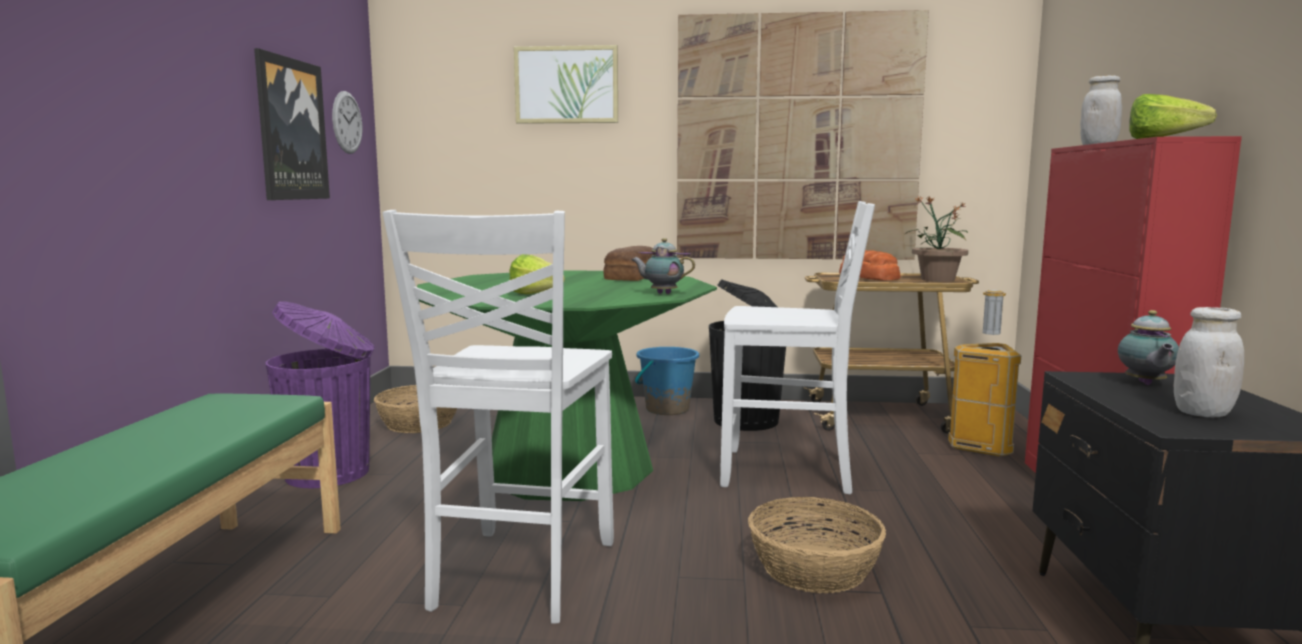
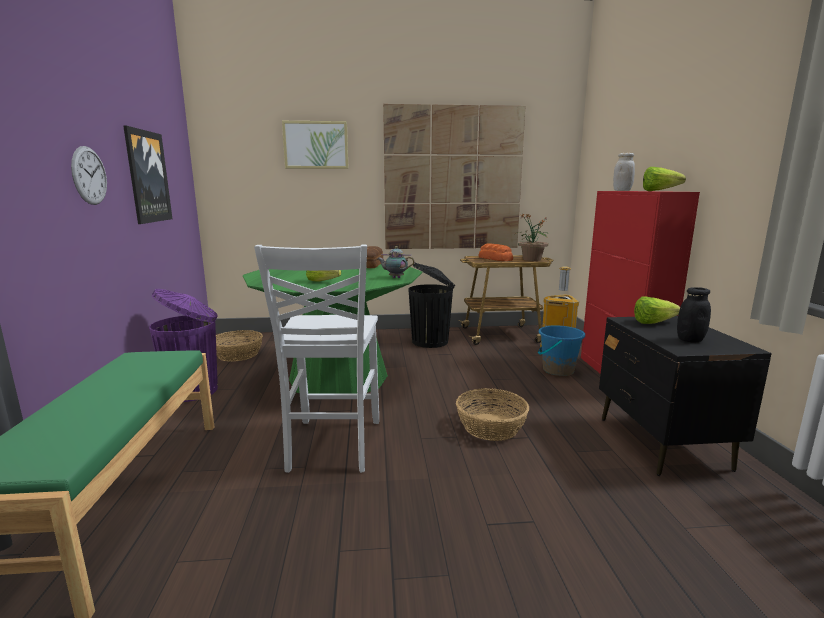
camera: 10 degrees left, 5 degrees up
(347, 122) = (177, 168): wall clock -> wall clock (89, 175)
(667, 409) = (383, 337): blue bucket -> blue bucket (558, 370)
(789, 472) = (462, 372): white chair -> none
(1145, 384) = (657, 323): teapot -> lettuce
(1202, 413) = (690, 340): white jar -> black jar

